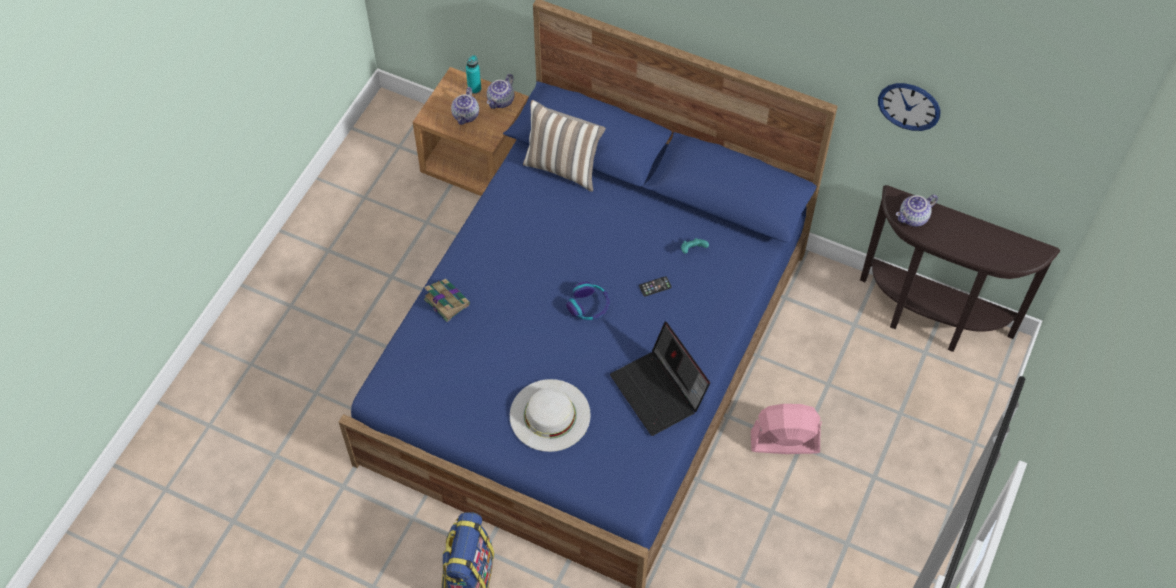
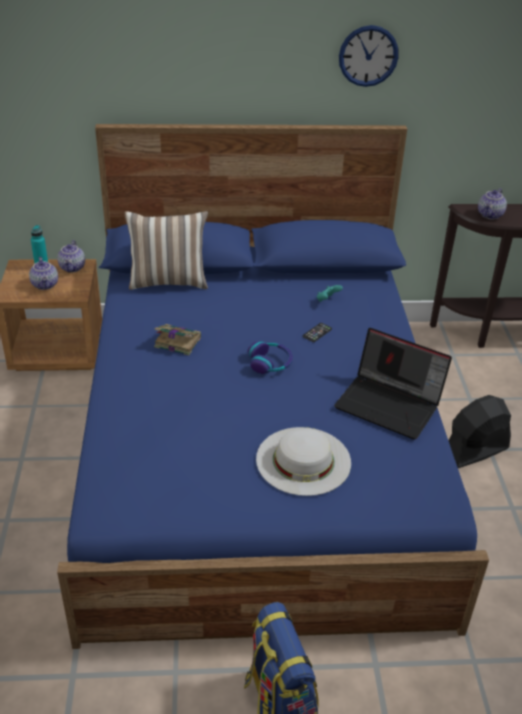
camera: 30 degrees left, 20 degrees down
(446, 301) = (123, 406): book -> book (176, 342)
(784, 442) = (475, 451): pink fan -> black fan
(909, 106) = (469, 99): wall clock -> wall clock (368, 56)

